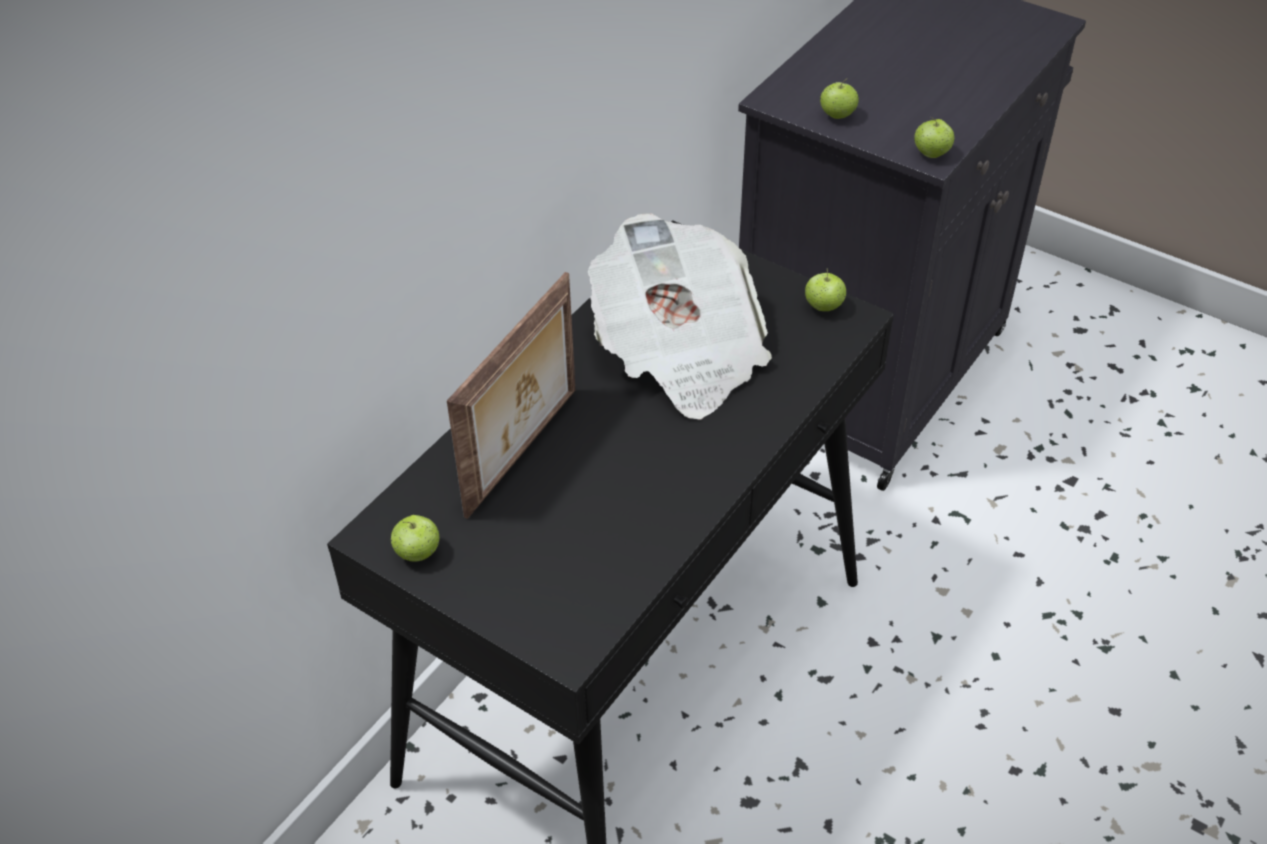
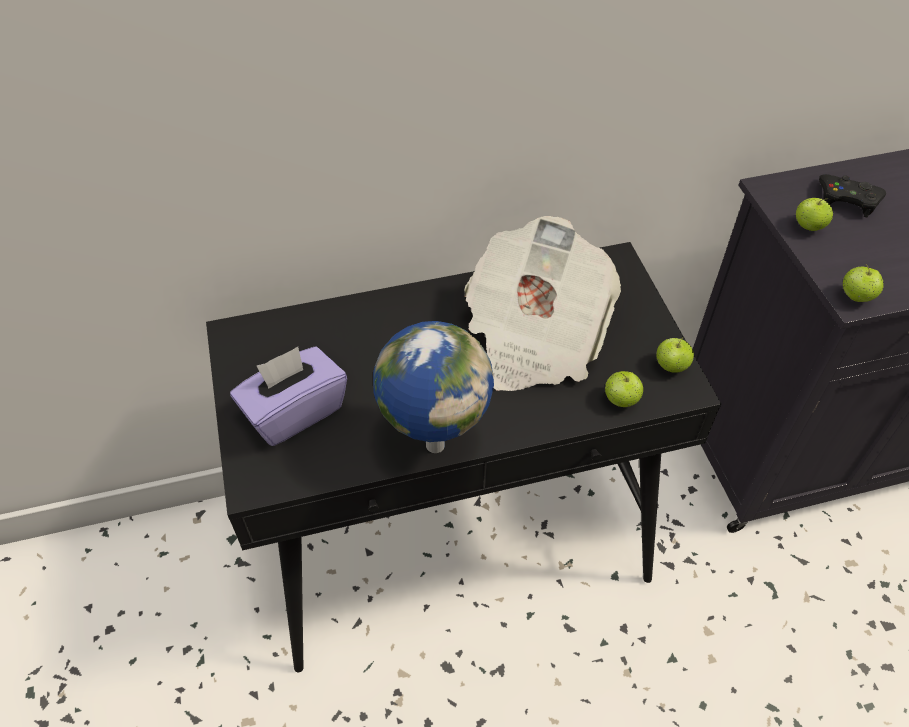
camera: 40 degrees right, 5 degrees up
(418, 553) = (242, 361): apple -> apple (621, 400)
(525, 452) = (367, 339): picture frame -> none
(530, 561) = (294, 411): none -> purple tissue box
(696, 500) = (434, 444): none -> globe
(843, 76) = (847, 199): none -> black game controller

